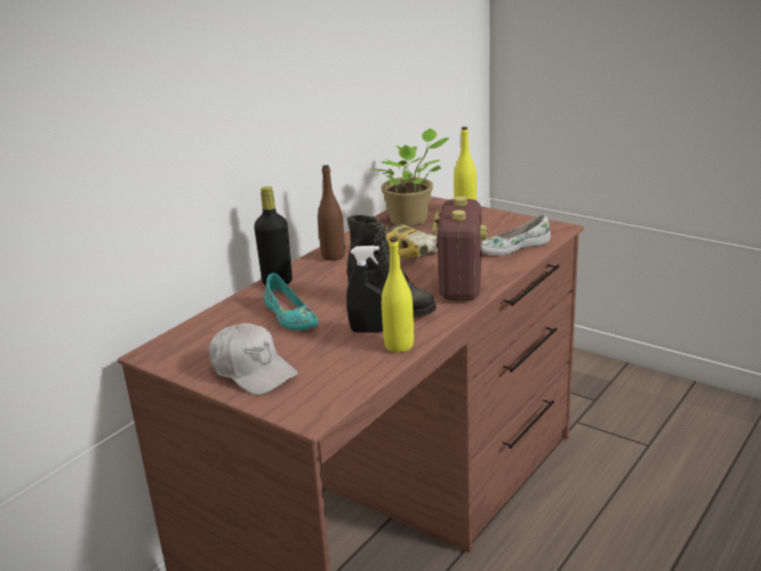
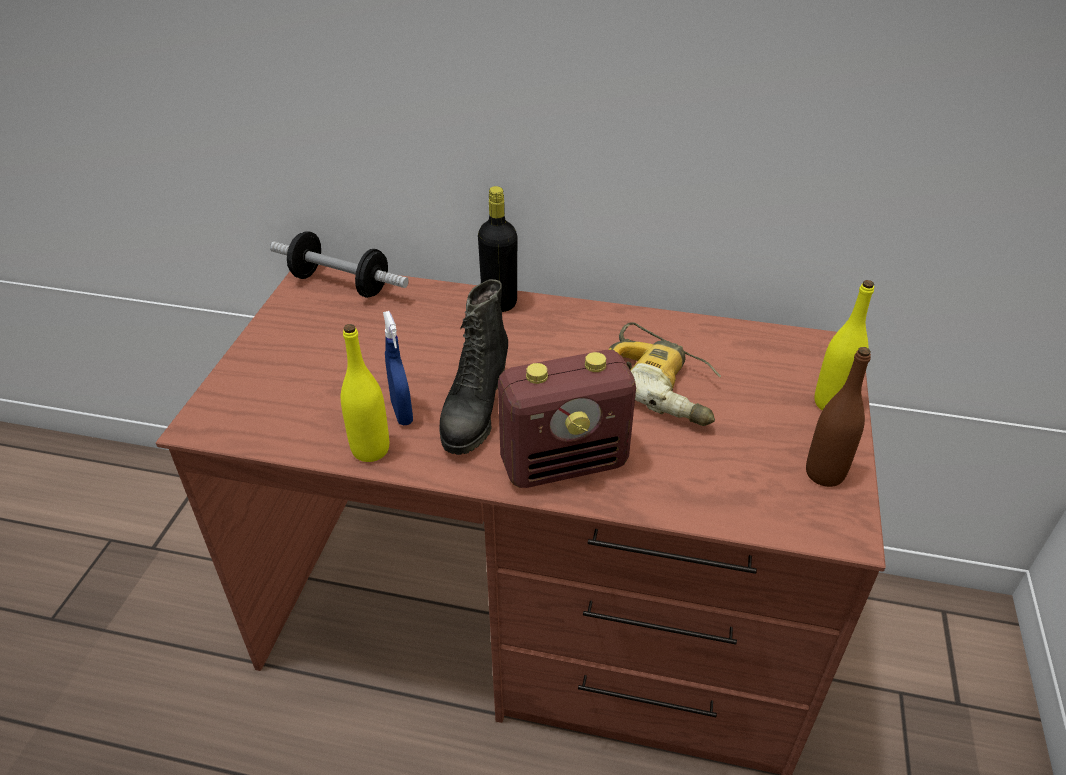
camera: 65 degrees right, 15 degrees up
(179, 340) = (341, 284): none -> dumbbell
(253, 371) = (286, 354): white cap -> none
(290, 317) = (416, 340): turquoise shoe -> none
(333, 256) = (593, 322): brown bottle -> brown bottle (824, 473)
(369, 330) = (402, 412): black spray bottle -> blue spray bottle
(411, 220) = (755, 357): potted plant -> none
(513, 247) = (730, 491): white shoe -> none

